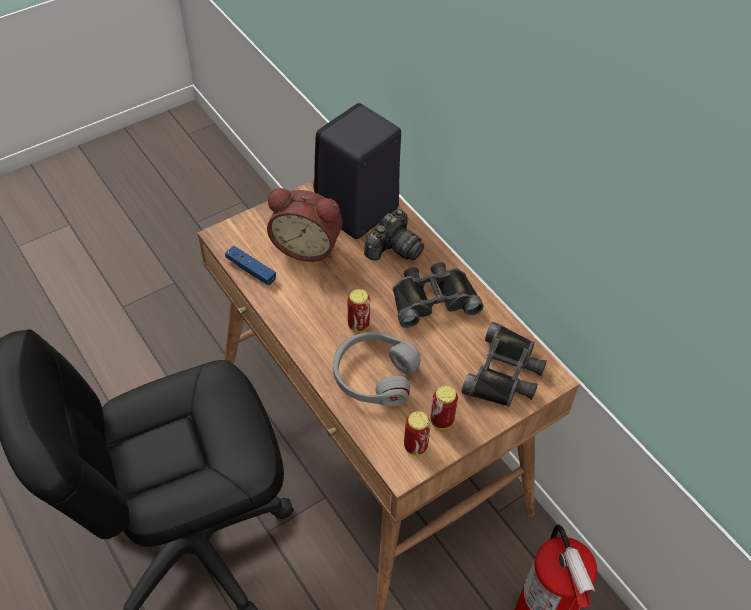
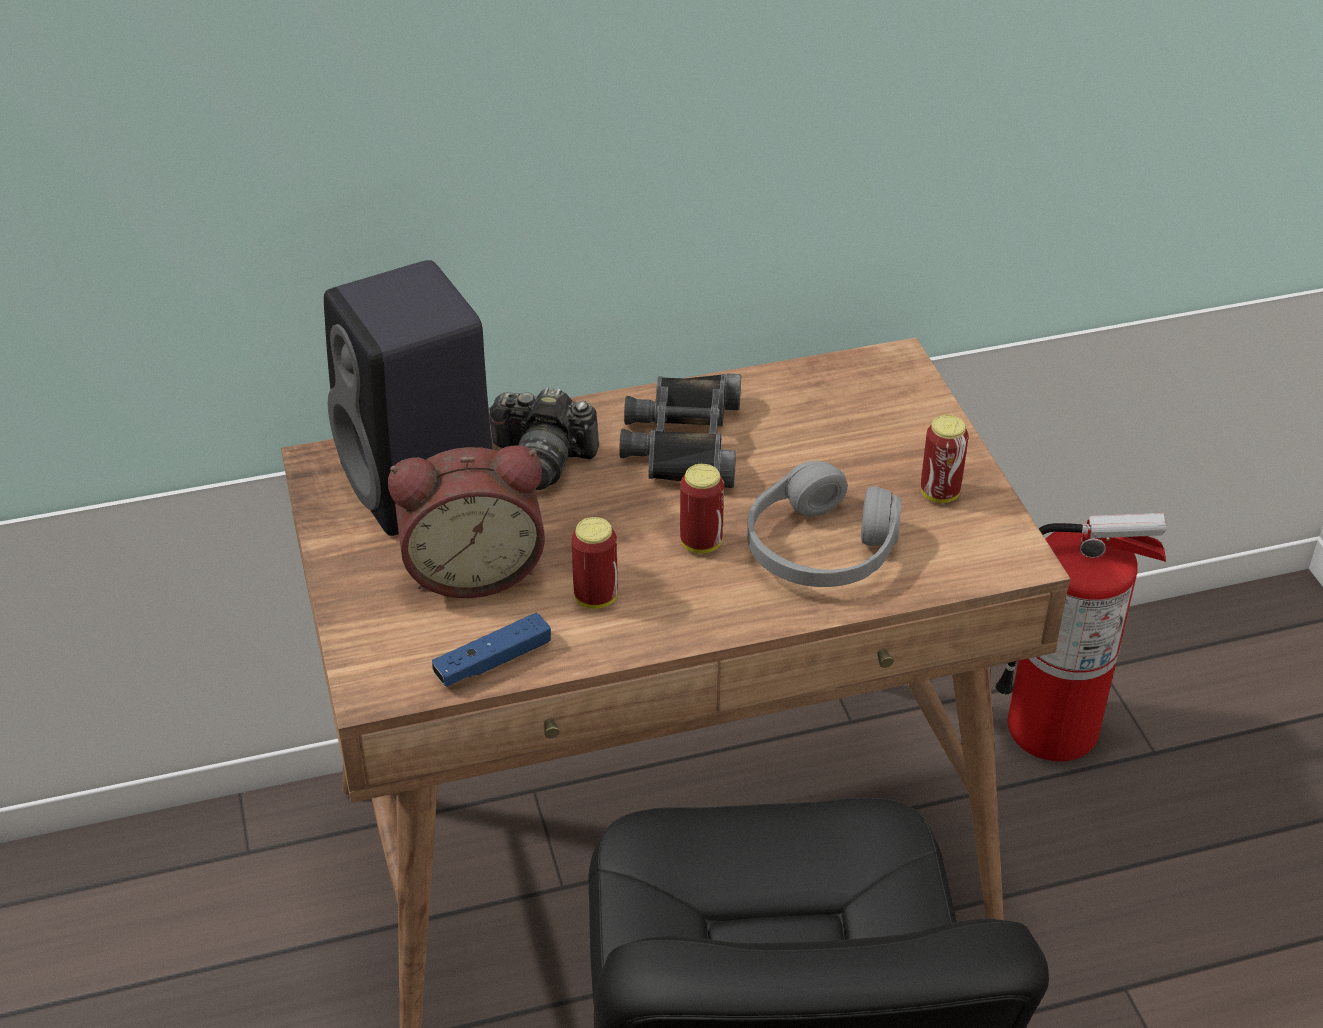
camera: 70 degrees left, 10 degrees down
(307, 246) = (473, 569): alarm clock -> alarm clock turned 45 degrees clockwise
(393, 248) = (542, 459): camera -> camera turned 135 degrees clockwise
(415, 446) = (980, 534): can -> can (595, 597)
(505, 373) = (870, 403): black binoculars -> none

